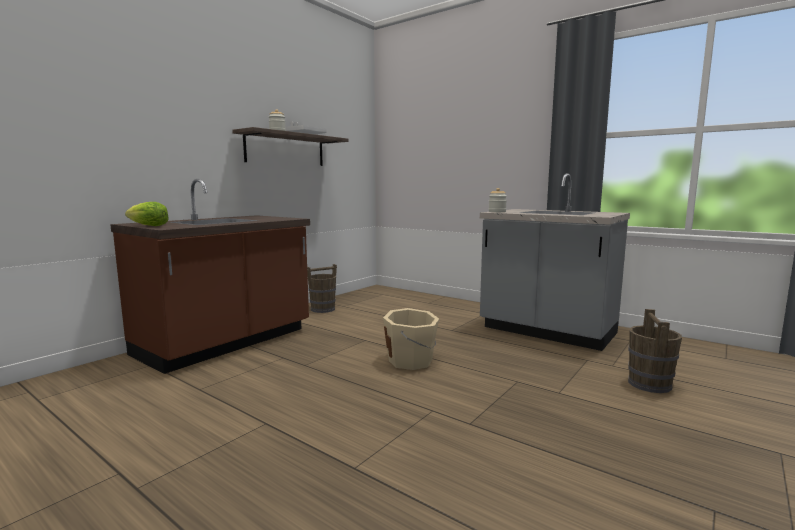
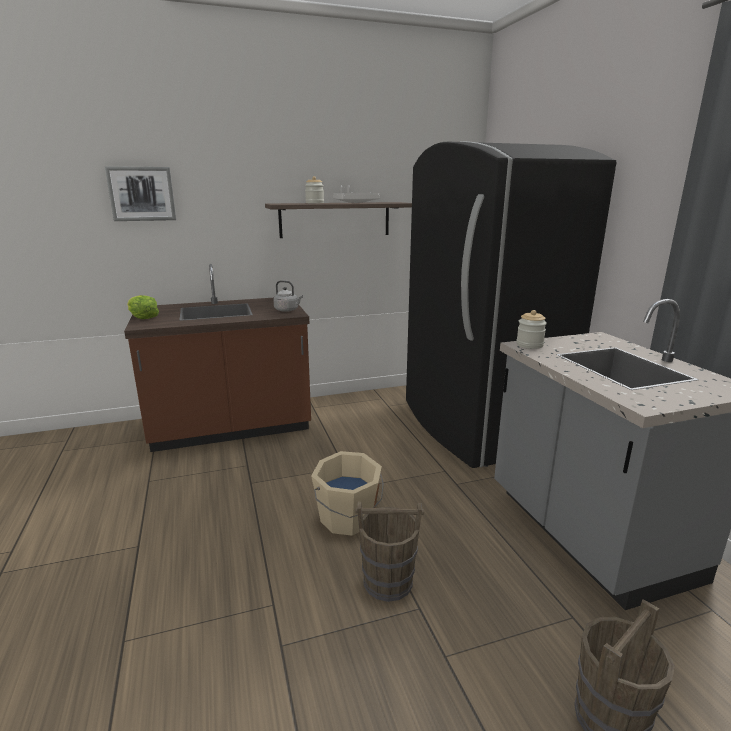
camera: 35 degrees right, 10 degrees up
(118, 106) = (141, 194): none -> picture
(281, 218) = (287, 310): none -> grey kettle
(323, 309) = (362, 405): brown bucket -> brown bucket (388, 582)
(421, 304) = (477, 426): none -> black fridge

